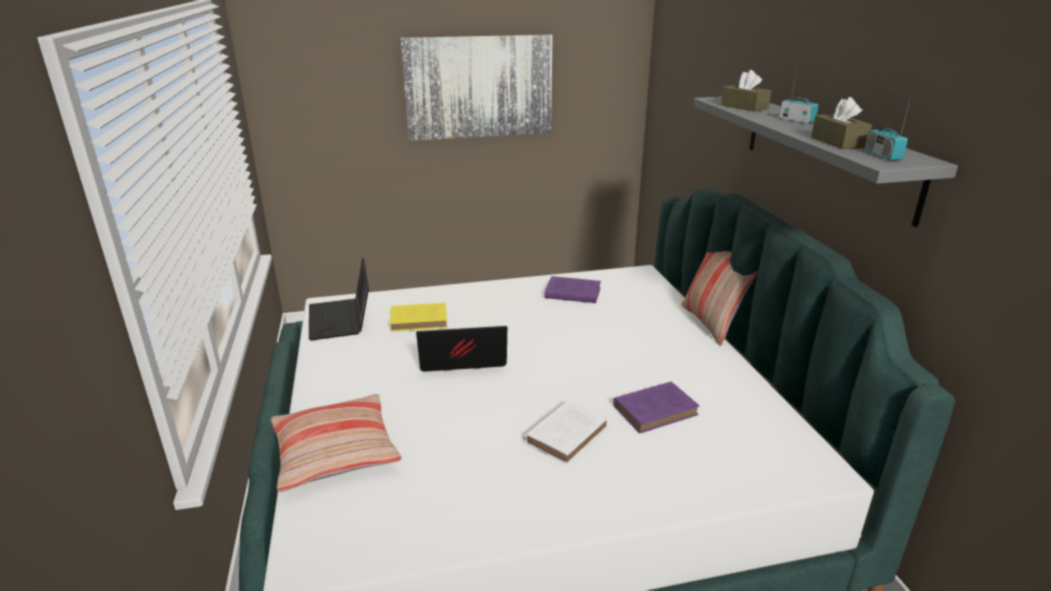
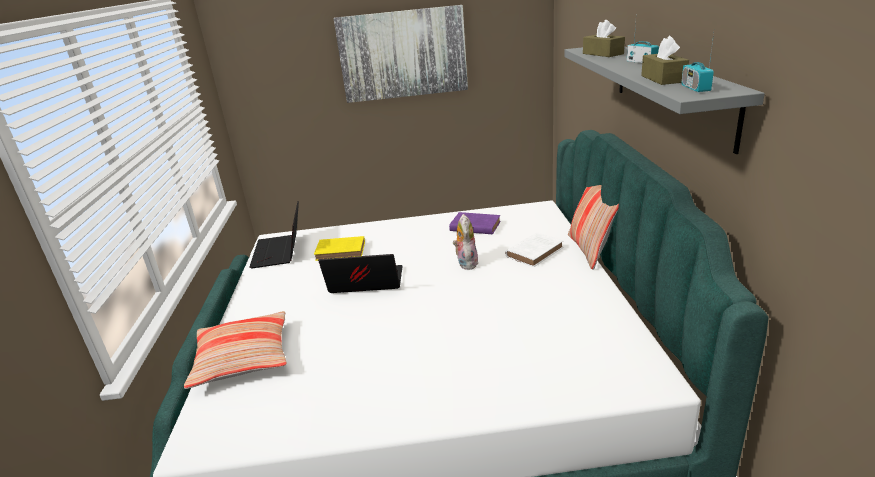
camera: 10 degrees right, 0 degrees up
(568, 434) = (435, 345): white book -> white book (535, 251)
(575, 336) = (466, 263): none -> plush toy
(657, 410) = (518, 326): purple book -> none

